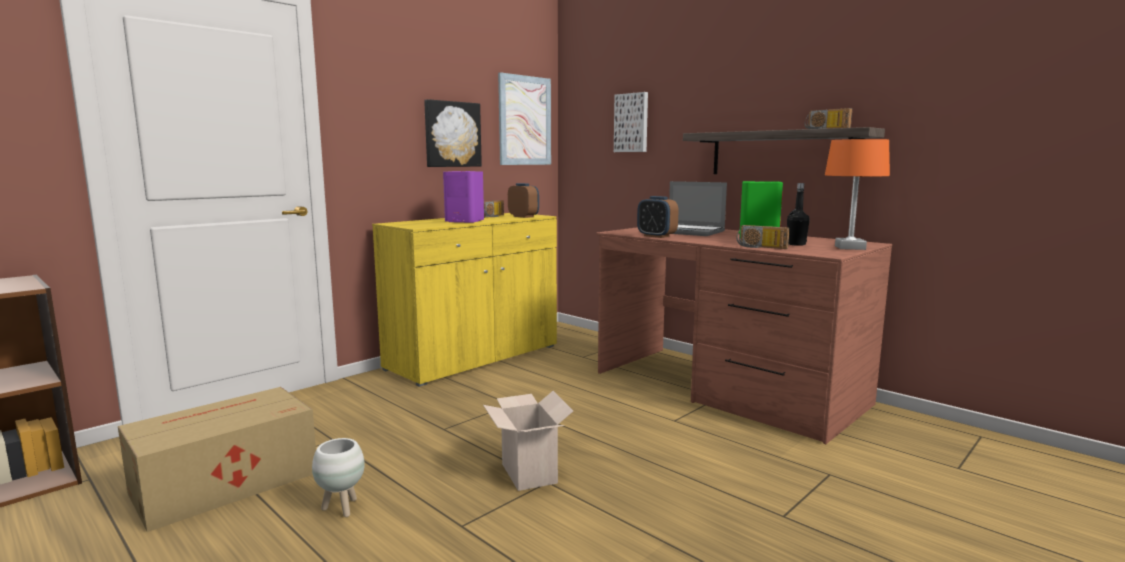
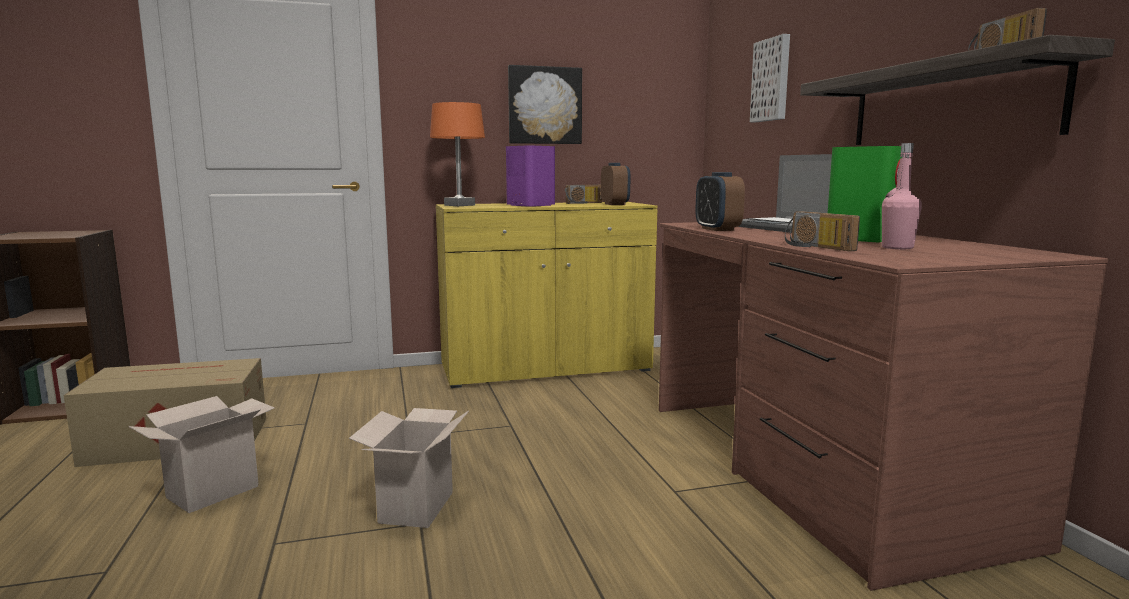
camera: 30 degrees right, 0 degrees up
(341, 508) = (214, 490): white planter -> cardboard box
(525, 120) = (652, 88): picture -> none
(796, 244) = (897, 248): black bottle -> pink bottle
(850, 247) = (984, 257): orange table lamp -> orange table lamp (460, 205)

